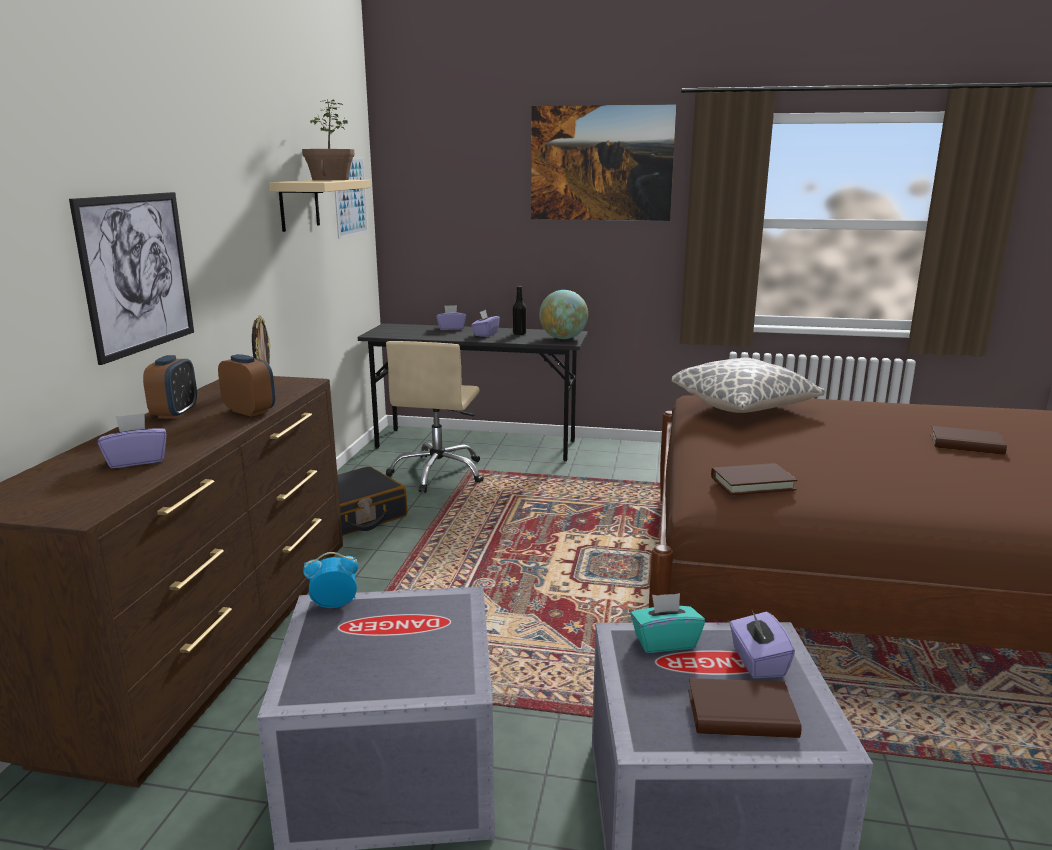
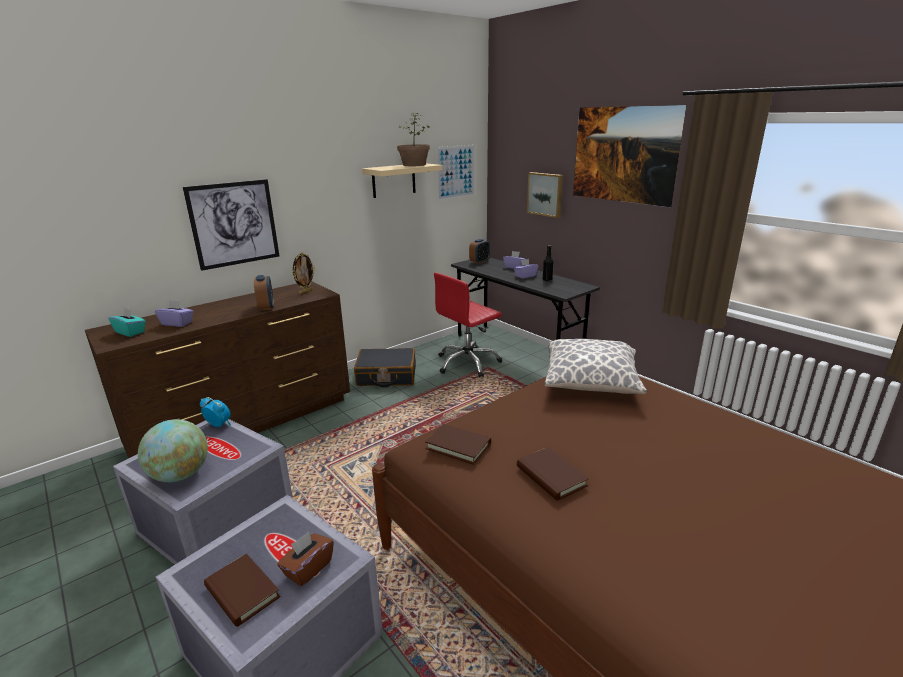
camera: 40 degrees right, 5 degrees up
(175, 413) = (241, 300): alarm clock -> alarm clock (479, 261)
(438, 473) = (467, 363): beige office chair -> red office chair
(486, 221) = (545, 194): none -> picture
(563, 338) = (568, 290): globe -> globe (180, 475)
(665, 642) = (292, 525): turquoise tissue box -> turquoise tissue box (130, 332)
(757, 662) = (308, 568): purple tissue box -> brown tissue box
(966, 444) = (712, 489): brown book -> brown book (551, 476)

